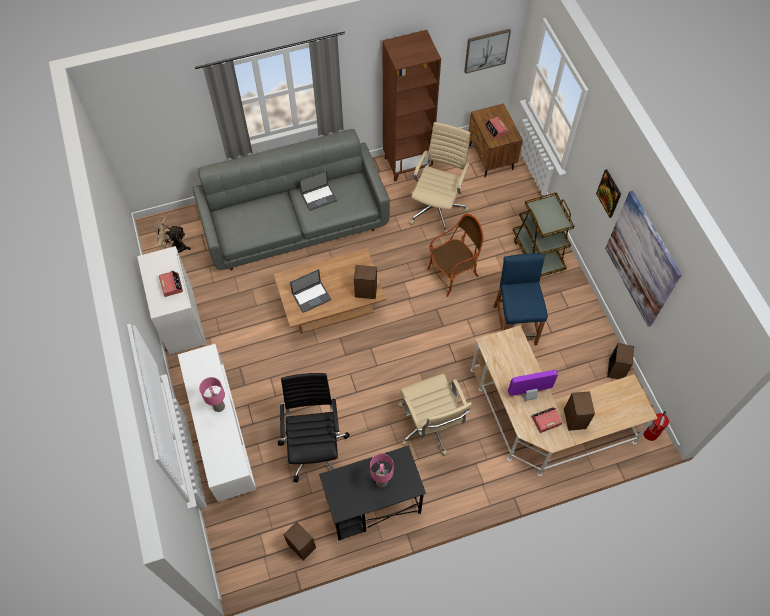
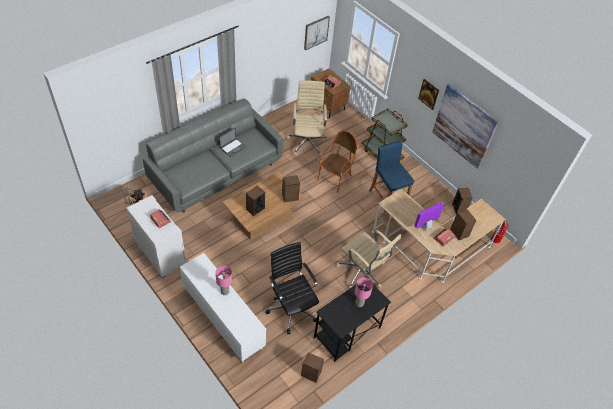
camera: 25 degrees left, 10 degrees down
(312, 296) = (255, 209): laptop -> speaker
(407, 164) = (276, 121): brown bookcase -> none

